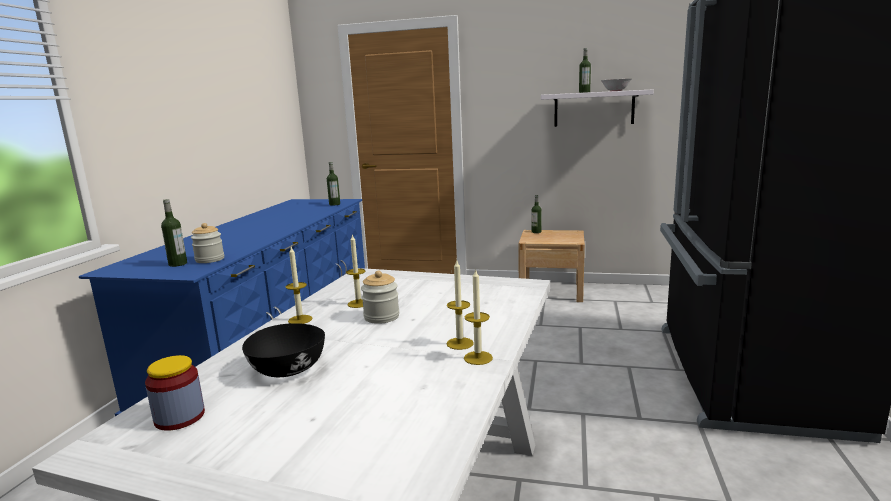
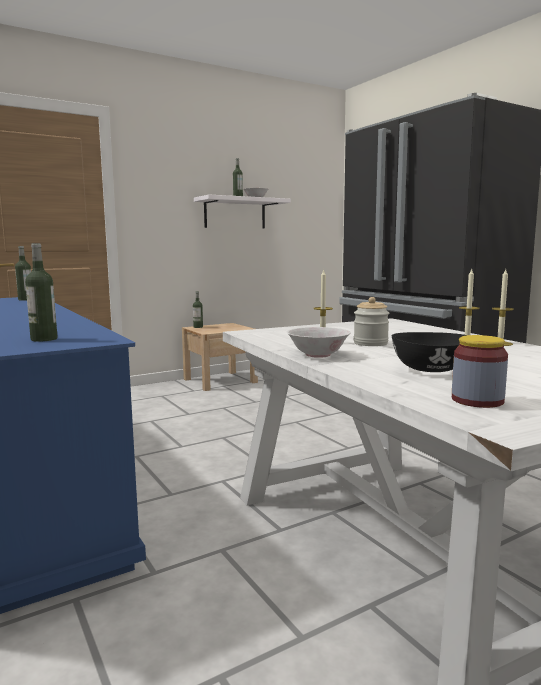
camera: 45 degrees left, 5 degrees down
(210, 259) = (75, 332): jar -> none
(300, 320) = (318, 355): candle -> white bowl

